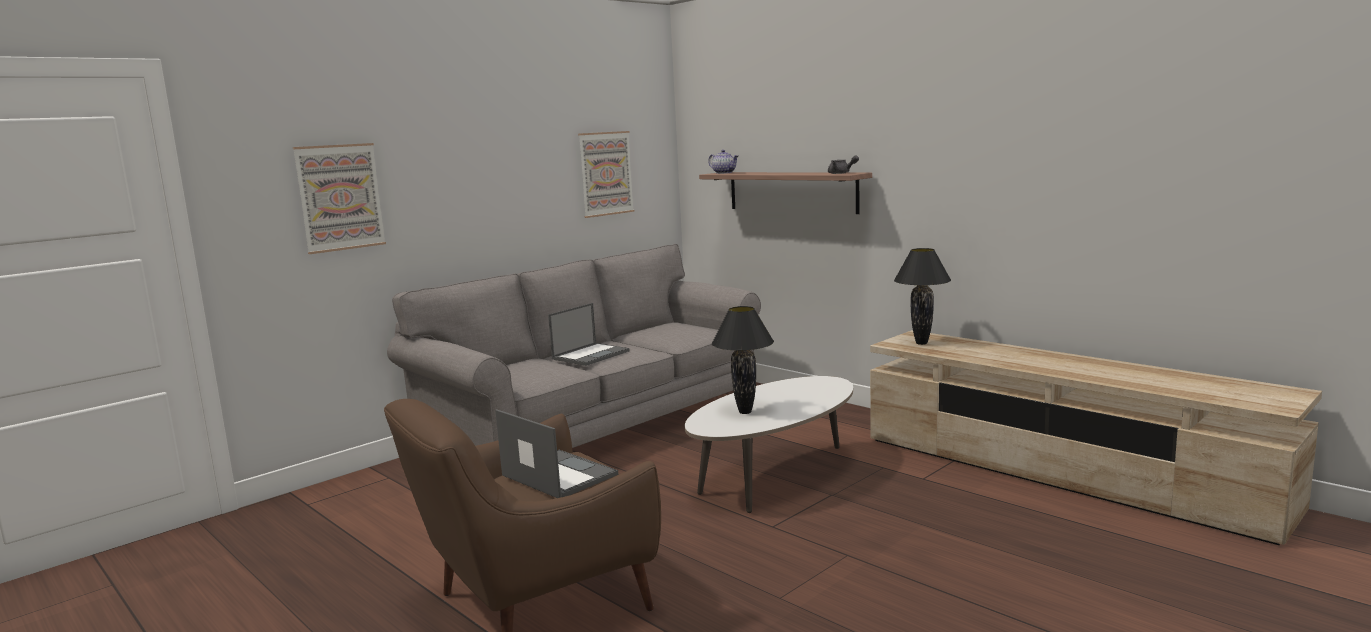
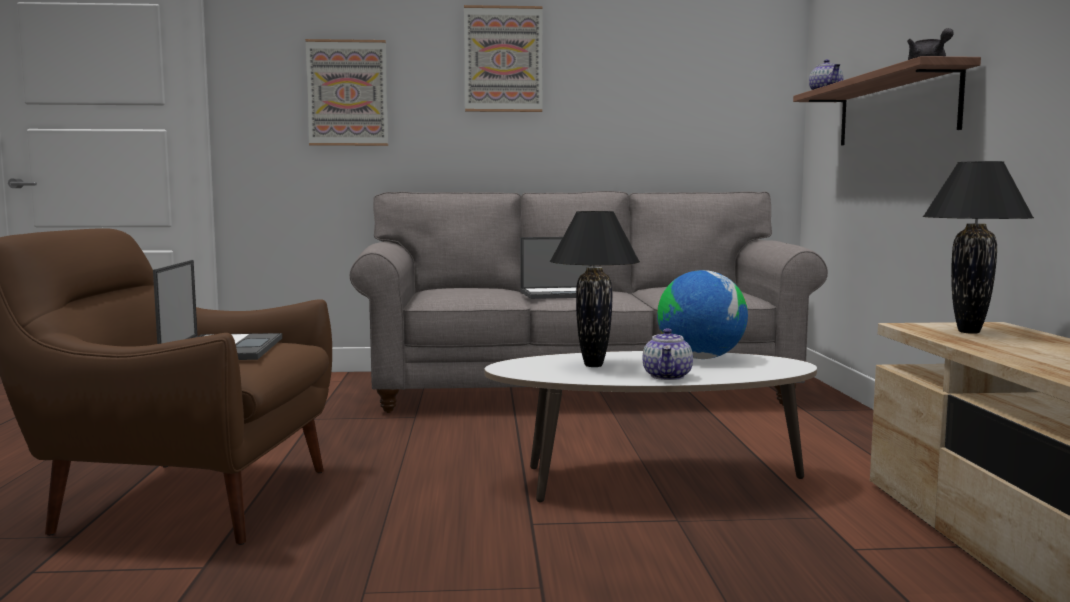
camera: 40 degrees right, 5 degrees down
(605, 173) = (683, 97): picture -> picture (503, 59)
(780, 389) = (701, 358): none -> globe
(802, 408) = (668, 376): none -> teapot

